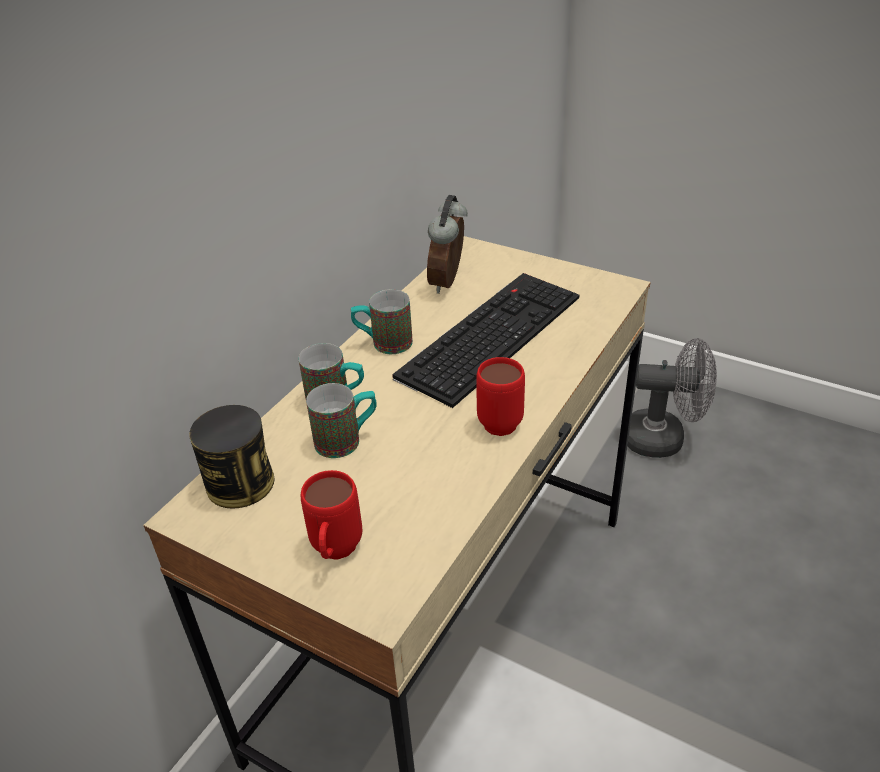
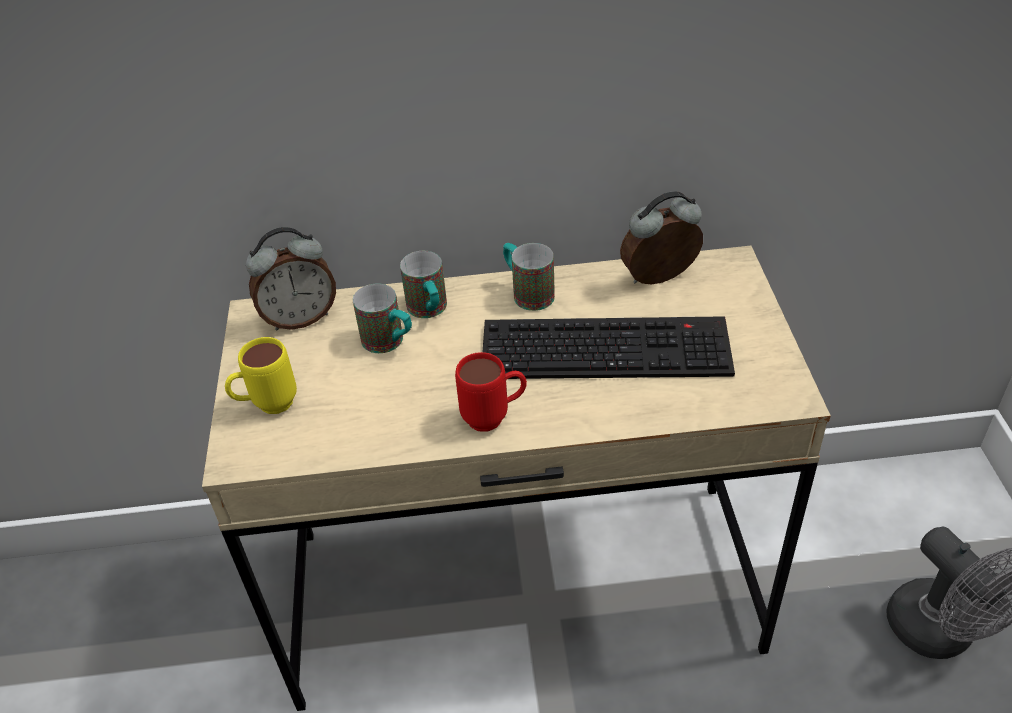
camera: 55 degrees right, 5 degrees up
(240, 483) = (300, 318): can -> alarm clock
(335, 554) = (267, 406): red mug -> yellow mug

